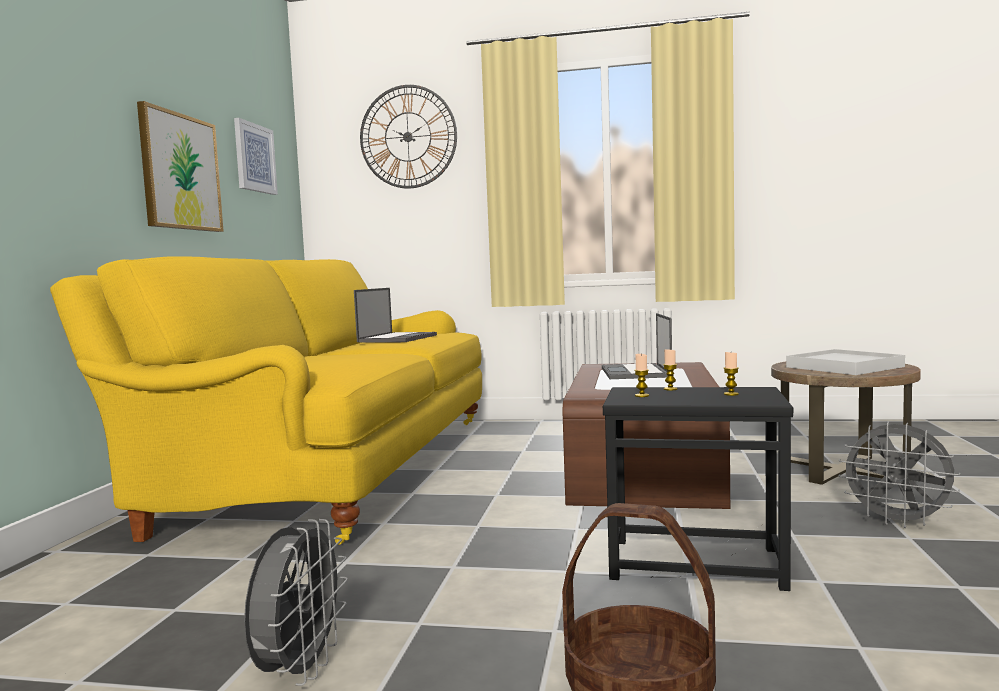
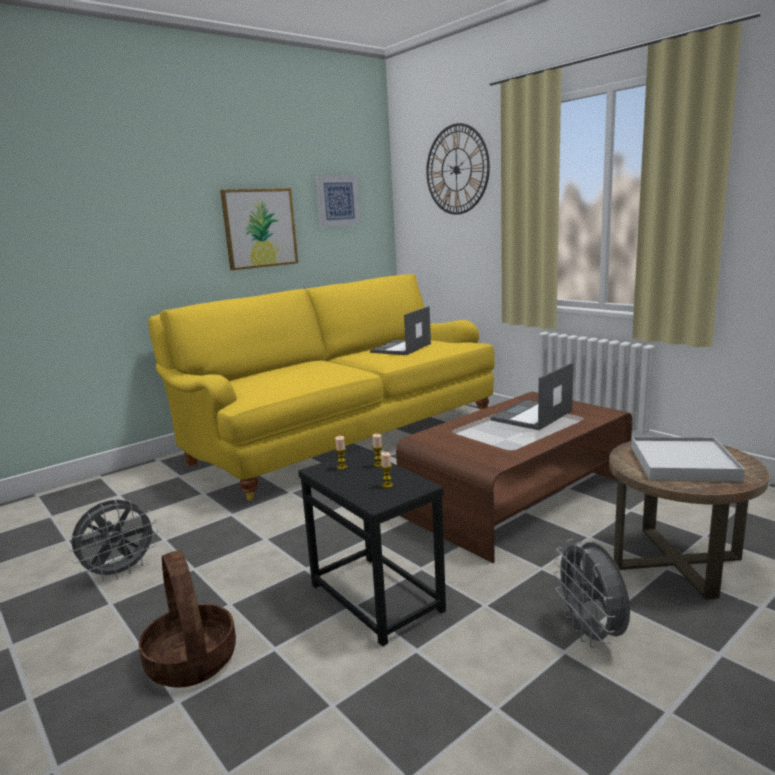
camera: 40 degrees right, 10 degrees up
(398, 338) = (401, 348): laptop -> laptop turned 150 degrees clockwise

